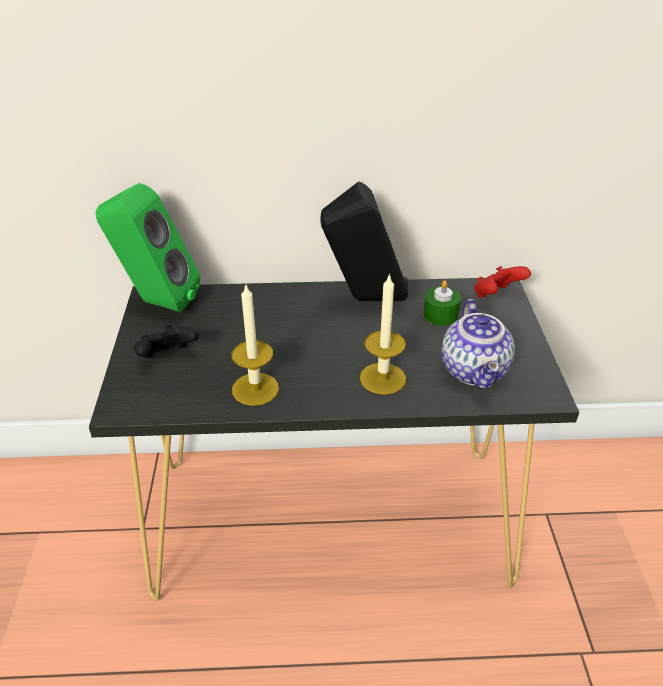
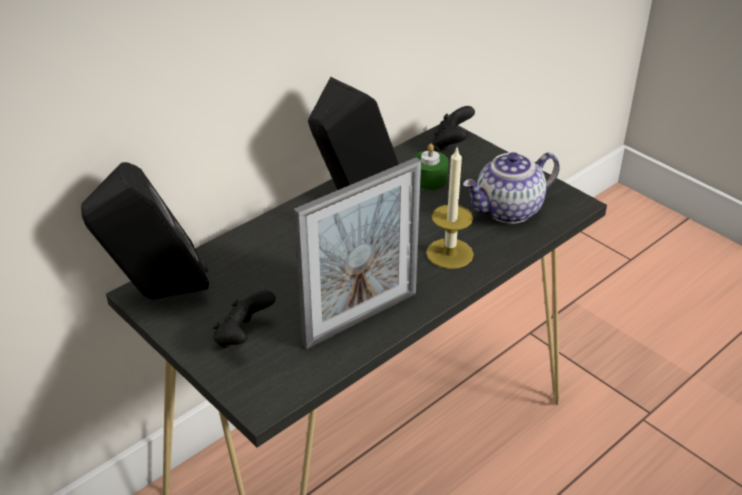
camera: 40 degrees left, 0 degrees up
(156, 302) = (157, 296): green speaker -> black speaker
(255, 389) = (361, 318): candle -> picture frame
(476, 371) = (509, 211): teapot -> teapot turned 105 degrees clockwise
(496, 296) = (451, 143): red game controller -> black game controller

